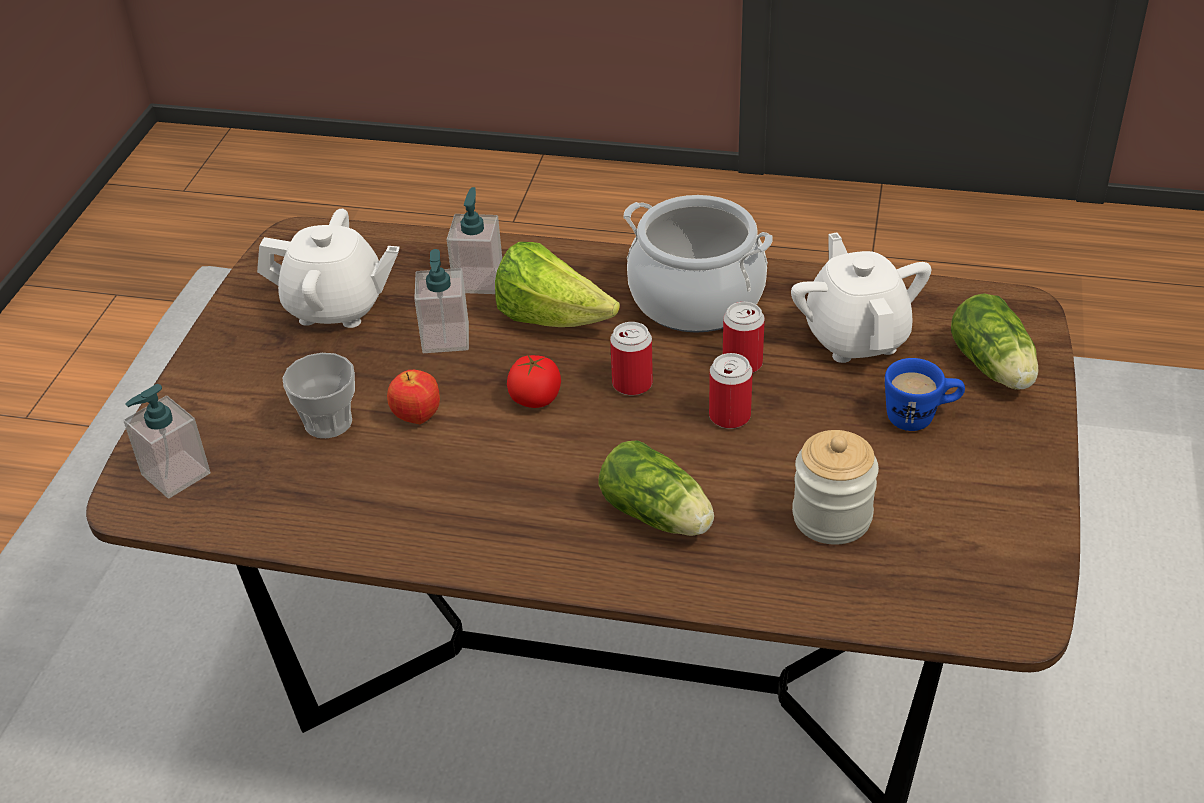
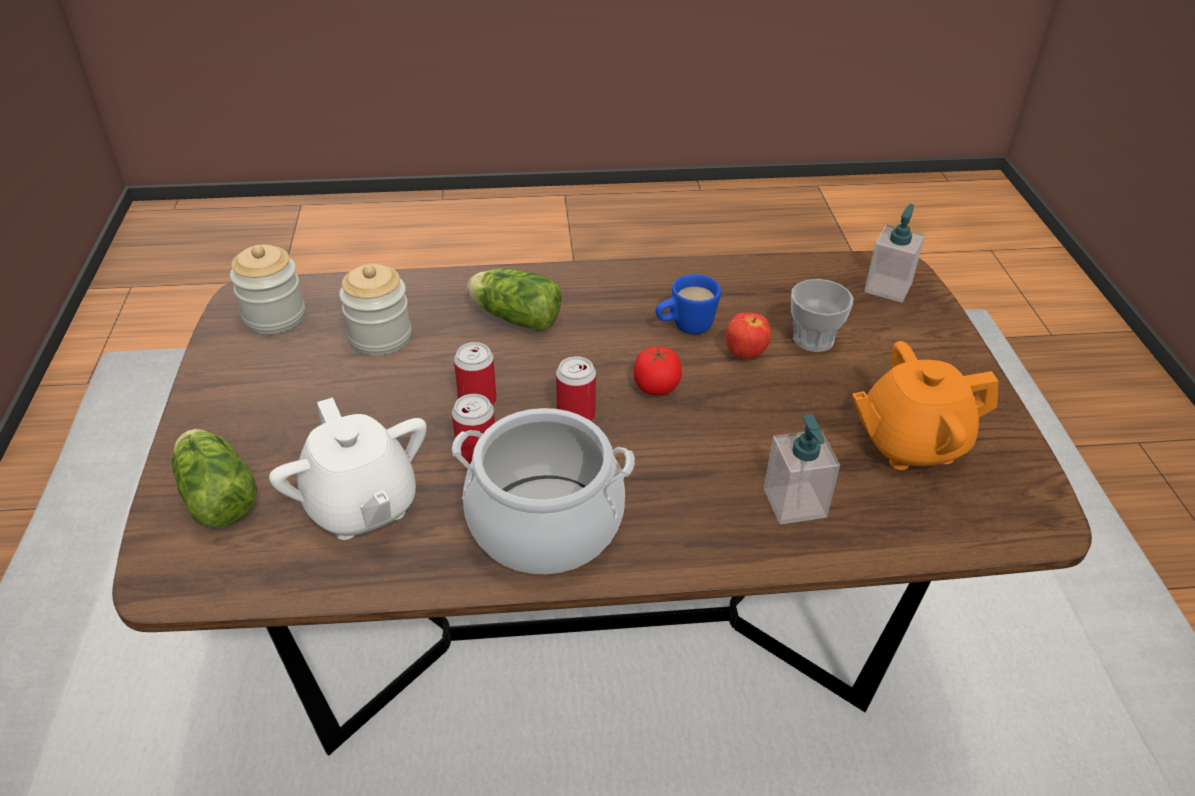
camera: 160 degrees right, 0 degrees up
(336, 307) = (910, 443): white teapot -> orange teapot
(445, 338) = (777, 430): soap dispenser -> none
(552, 319) = (687, 470): lettuce -> none
(920, 417) = (300, 429): blue mug -> blue mug (684, 327)
(972, 575) = (274, 317): none -> jar

